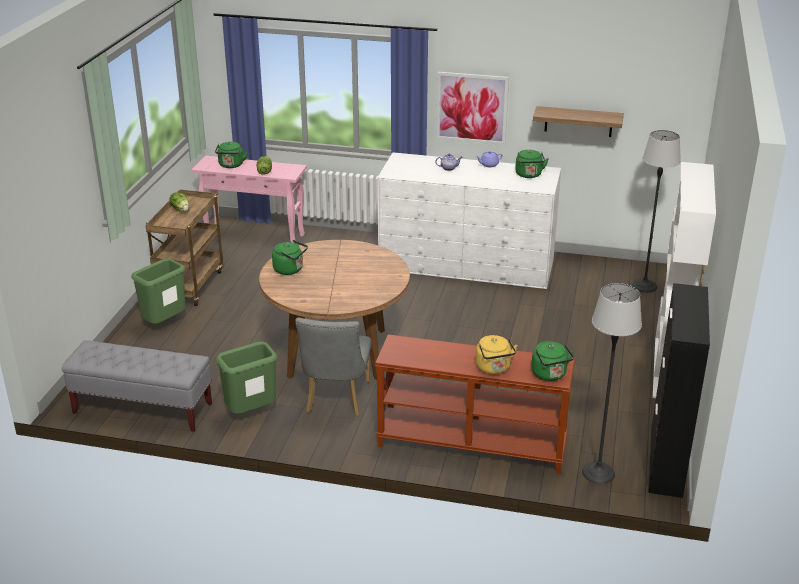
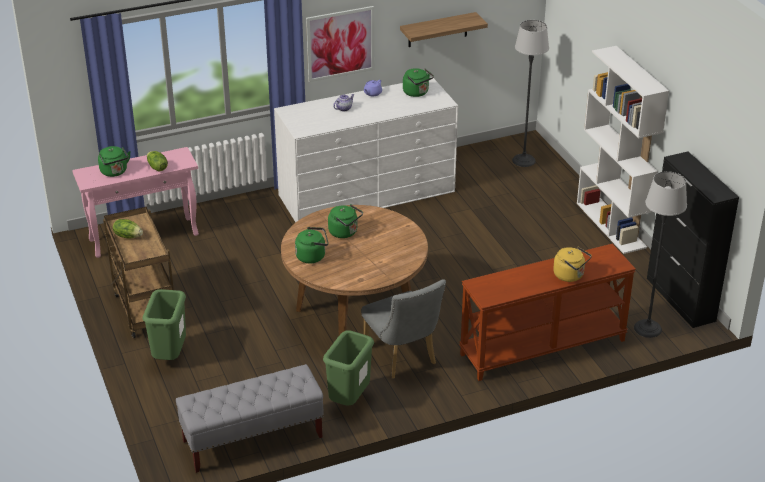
camera: 35 degrees left, 5 degrees up
(550, 375) = (612, 264): green kettle -> green kettle (345, 232)

